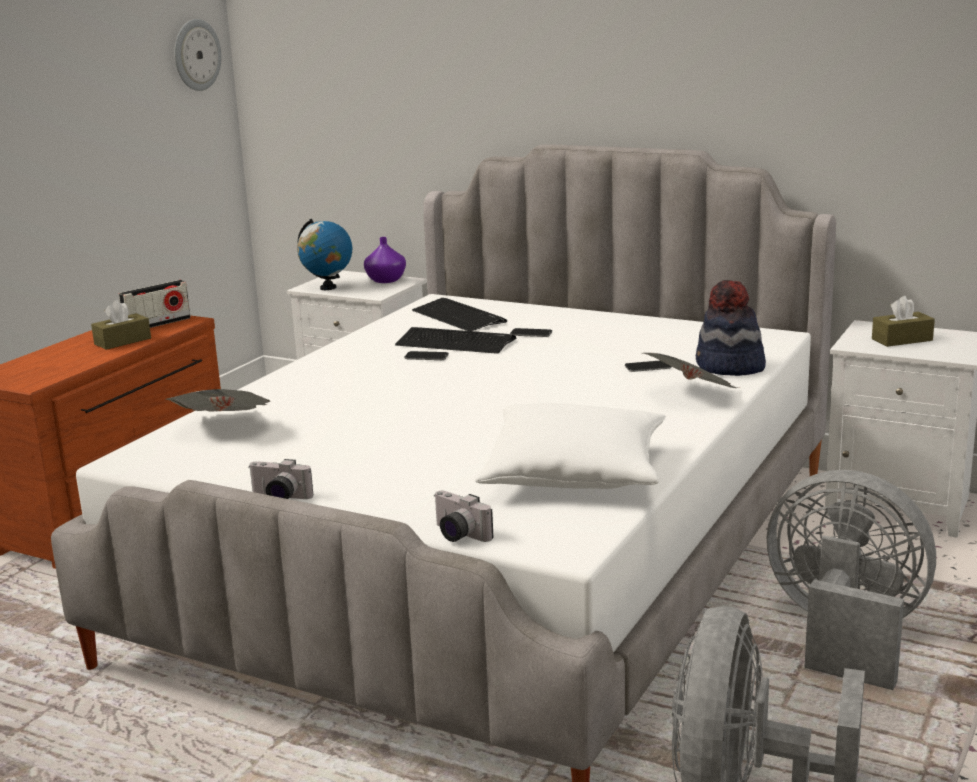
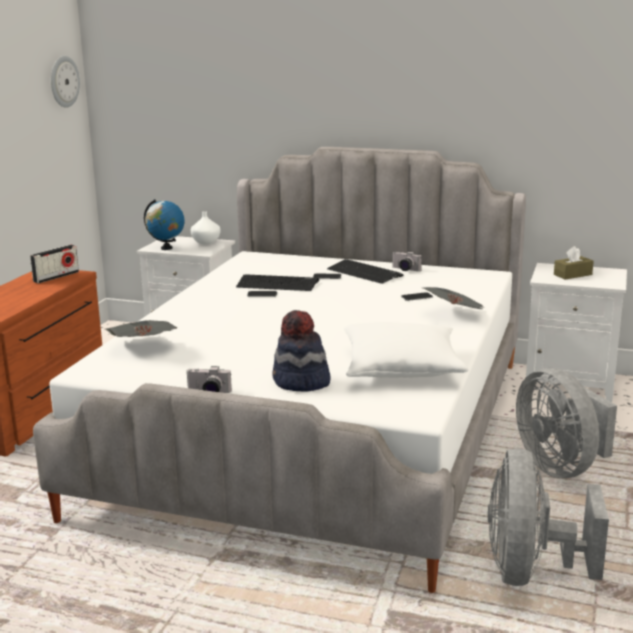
camera: 10 degrees left, 0 degrees up
(122, 341) = (37, 290): brown tissue box -> none
(386, 280) = (206, 242): purple vase -> white vase
(457, 535) = (342, 411): camera -> camera (404, 269)
(458, 317) = (271, 266): keyboard -> keyboard (364, 273)
(729, 367) = (470, 296): hat -> hat (301, 382)
(844, 635) = (560, 467): grey fan -> grey fan turned 135 degrees counterclockwise

